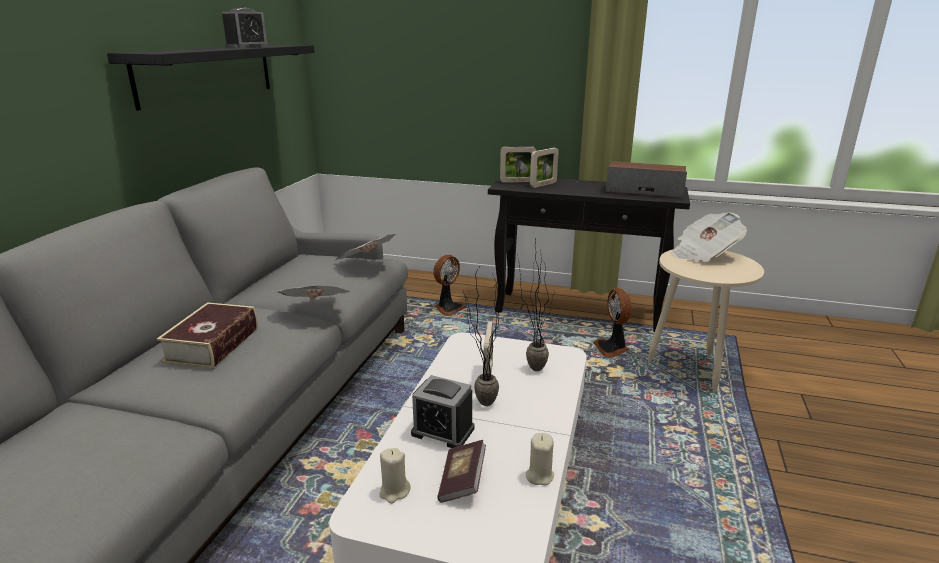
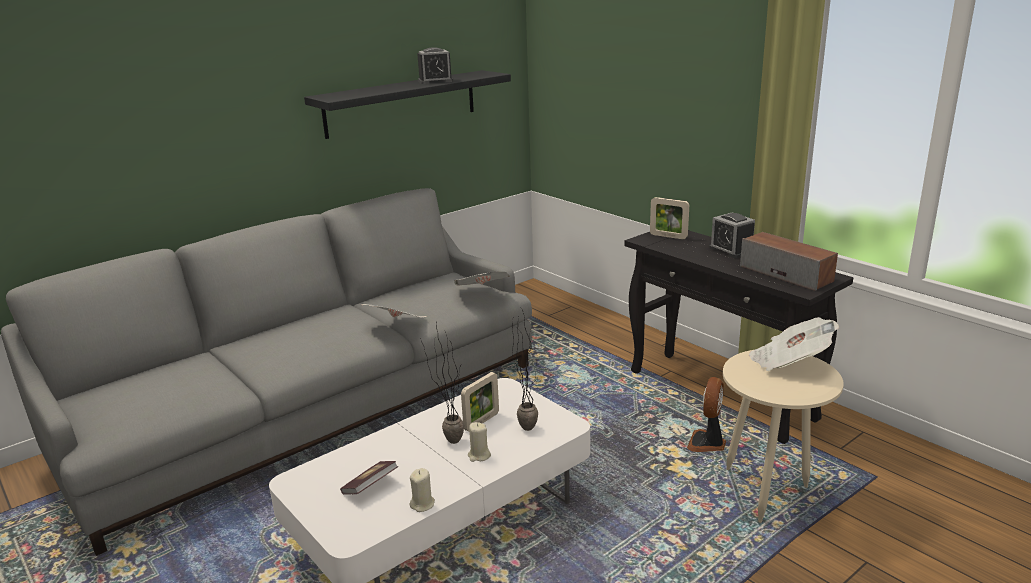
camera: 35 degrees right, 0 degrees up
(213, 344) = (303, 335): book -> none
(394, 491) = (325, 476): beige candle -> beige candle (479, 455)
(443, 431) = (400, 449): alarm clock -> alarm clock (731, 250)
(448, 308) = (591, 356): fan -> none
(543, 185) = (689, 245): picture frame -> none

